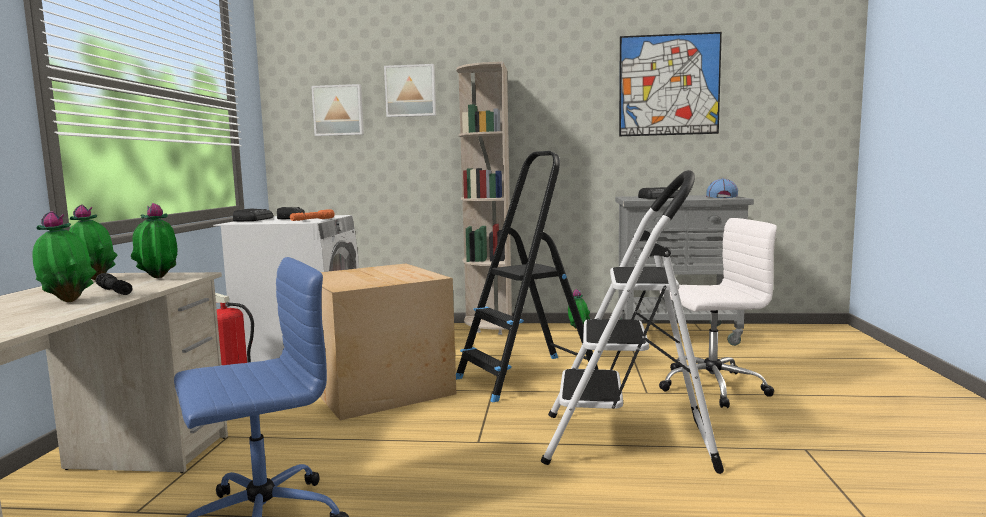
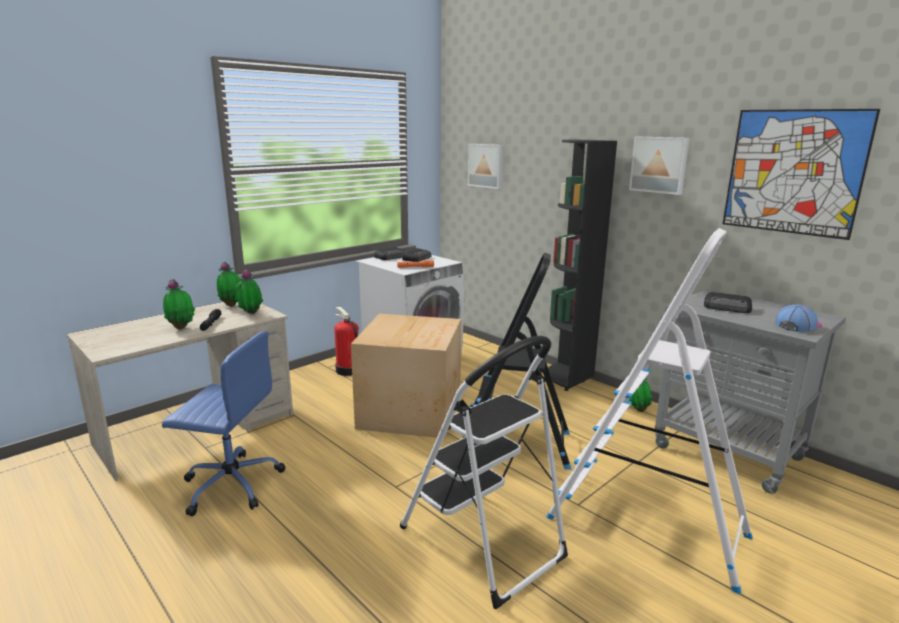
camera: 40 degrees right, 10 degrees up
(411, 91) = (538, 154): picture -> picture (659, 165)
(488, 329) = (565, 381): beige bookcase -> black bookcase
(710, 386) = (645, 527): white office chair -> white step ladder

